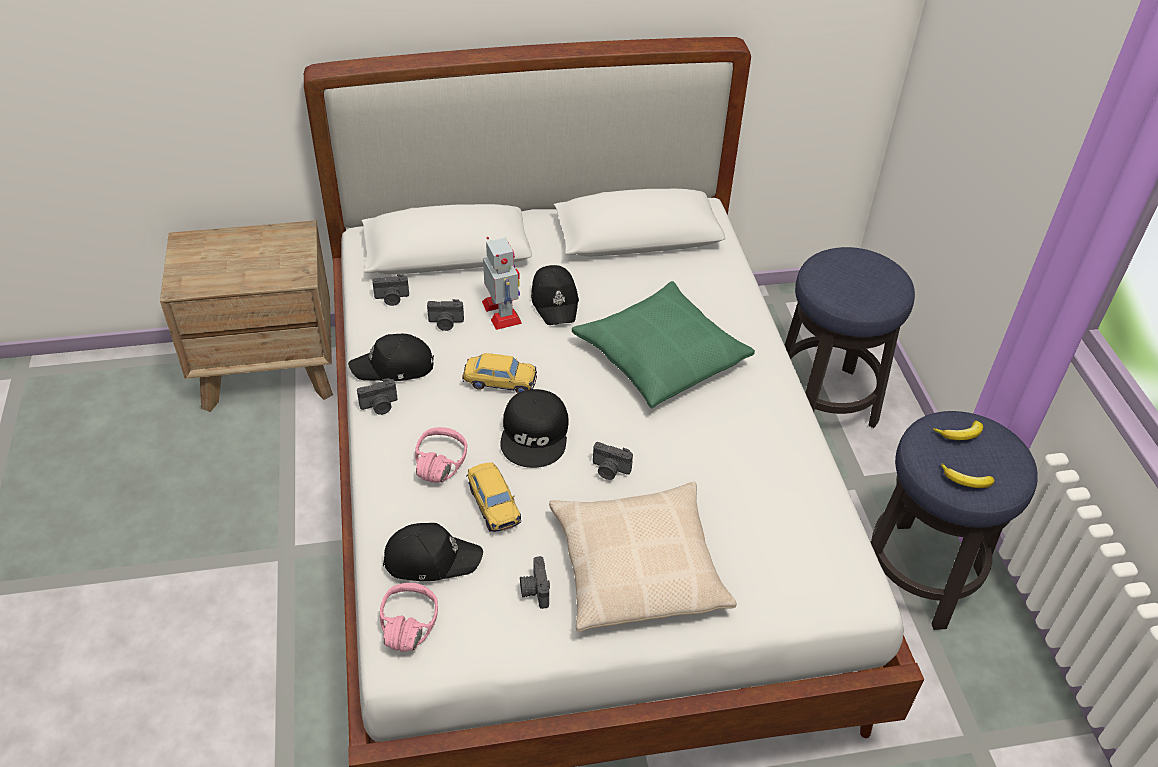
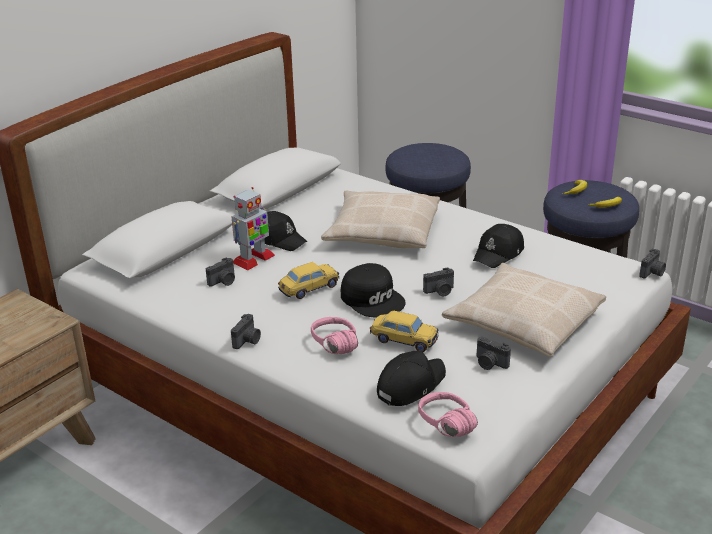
camera: 40 degrees left, 15 degrees down
(392, 298) = (164, 288): camera -> camera (652, 273)
(394, 367) = (224, 318): black cap -> black cap (499, 253)
(502, 313) = (253, 259): toy robot -> toy robot turned 105 degrees clockwise
(660, 356) = (382, 232): green pillow -> beige pillow

